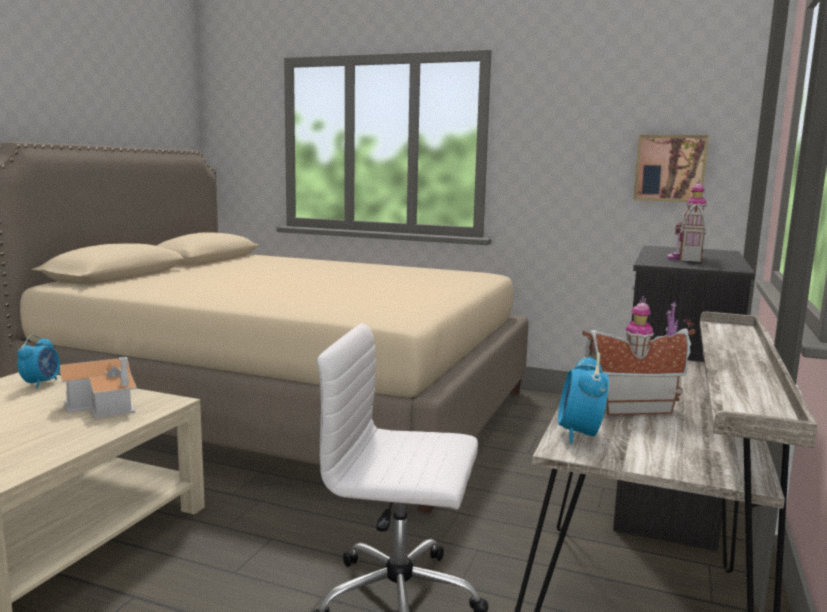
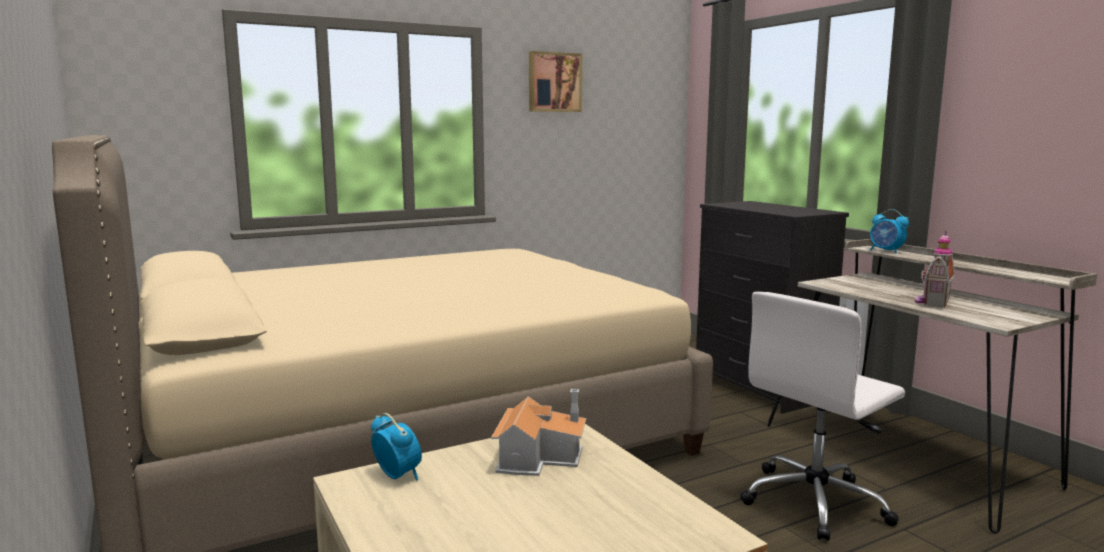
camera: 50 degrees left, 0 degrees up
(579, 435) = (978, 318): alarm clock -> alarm clock (886, 251)
(670, 168) = (626, 140): picture -> picture (554, 82)
(685, 258) = (778, 209): toy house -> none

